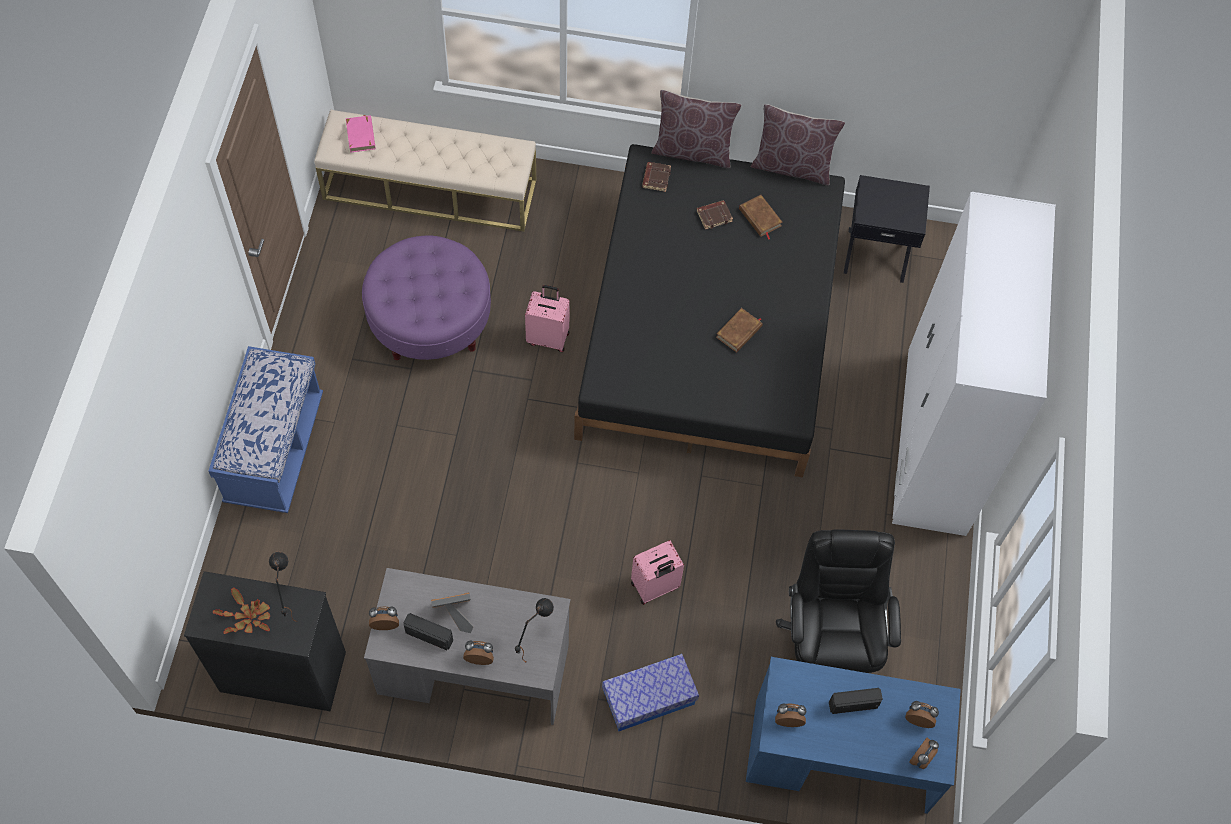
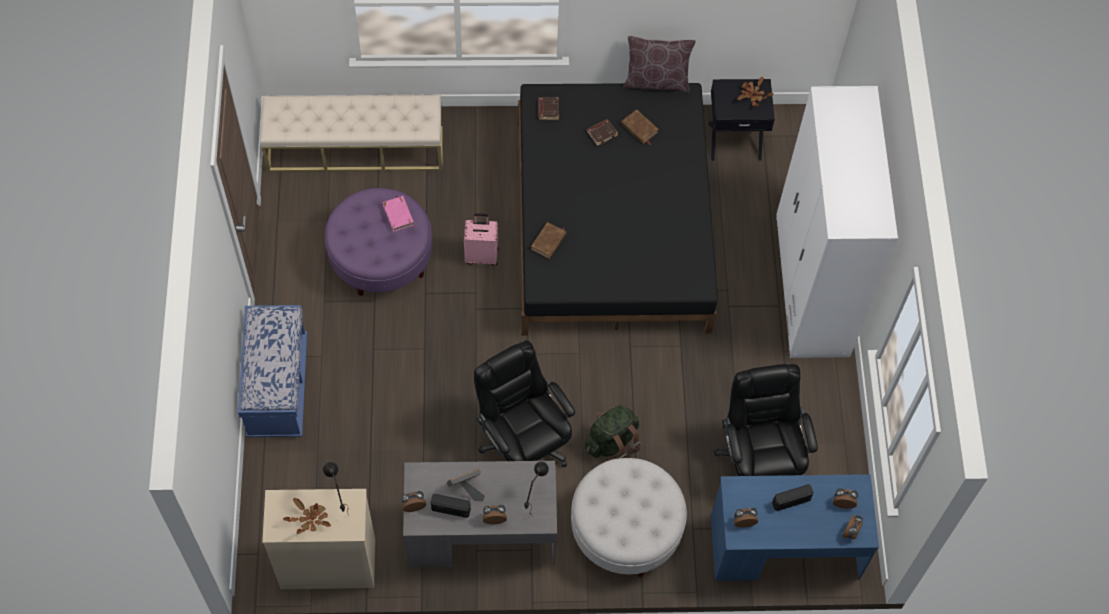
camera: 10 degrees left, 0 degrees up
(282, 671) = (327, 564): black dresser -> beige dresser
(361, 135) = (295, 114): pink book -> pink book (398, 214)
(548, 568) = (523, 442): none -> black office chair
(648, 698) = (625, 530): storage box -> white ottoman
(655, 587) = (612, 442): pink suitcase -> green backpack
(692, 151) = (573, 82): brown pillow -> none
(739, 332) = (642, 225): brown book -> brown book (548, 242)
(904, 201) = (752, 95): none -> potted plant

